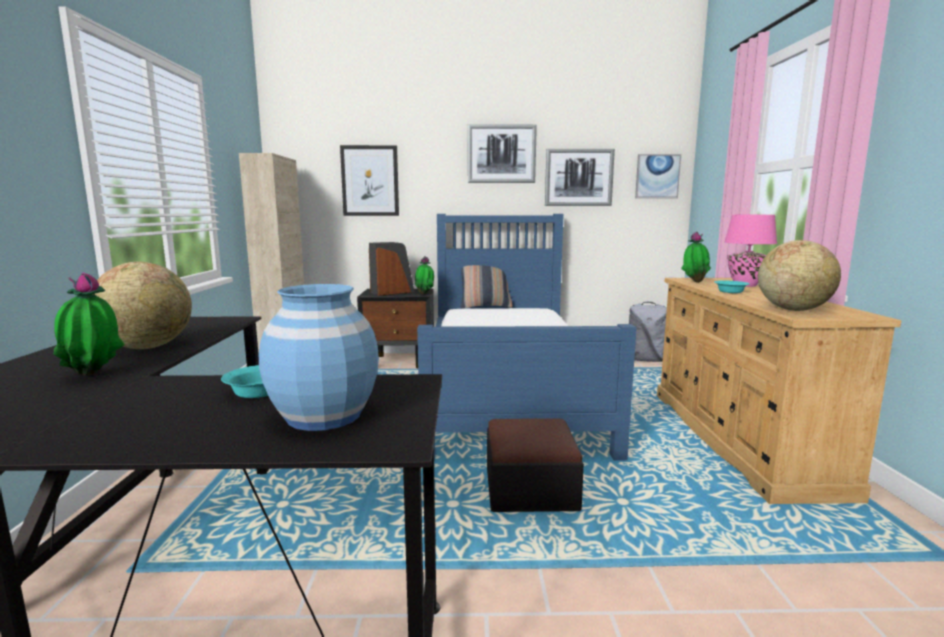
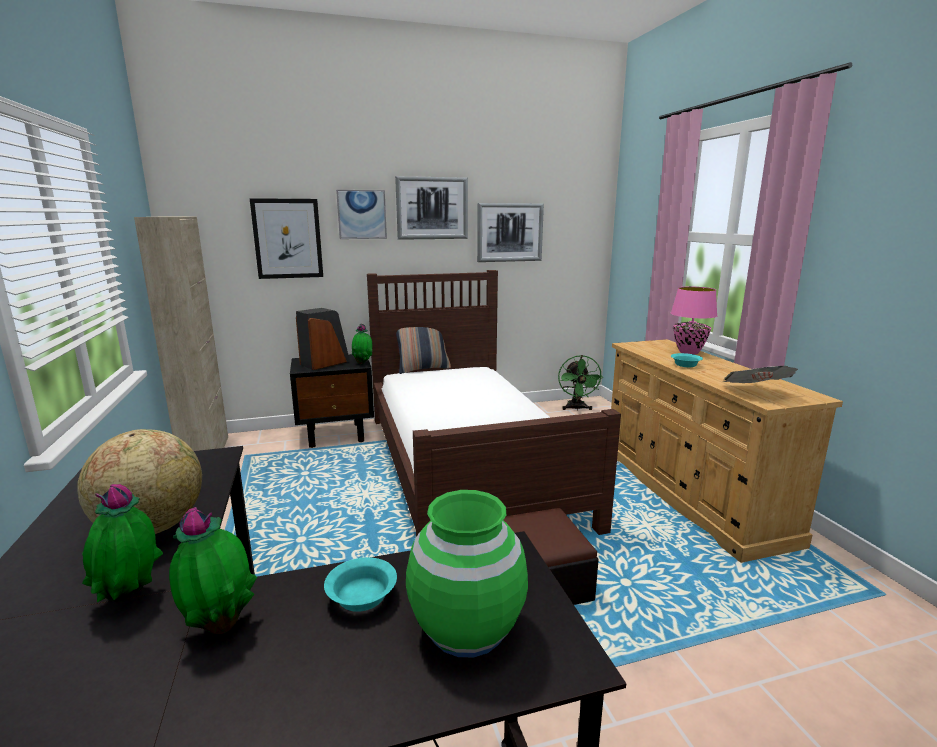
camera: 15 degrees left, 5 degrees up
(323, 416) = (466, 627): blue vase -> green vase
(507, 393) = (466, 464): blue bed -> brown bed
(645, 360) = (576, 408): grey backpack -> green fan
(657, 176) = (582, 230): picture -> picture (361, 214)
(694, 282) = (643, 349): potted plant -> potted plant (220, 625)
(793, 309) = (755, 392): globe -> newspaper

